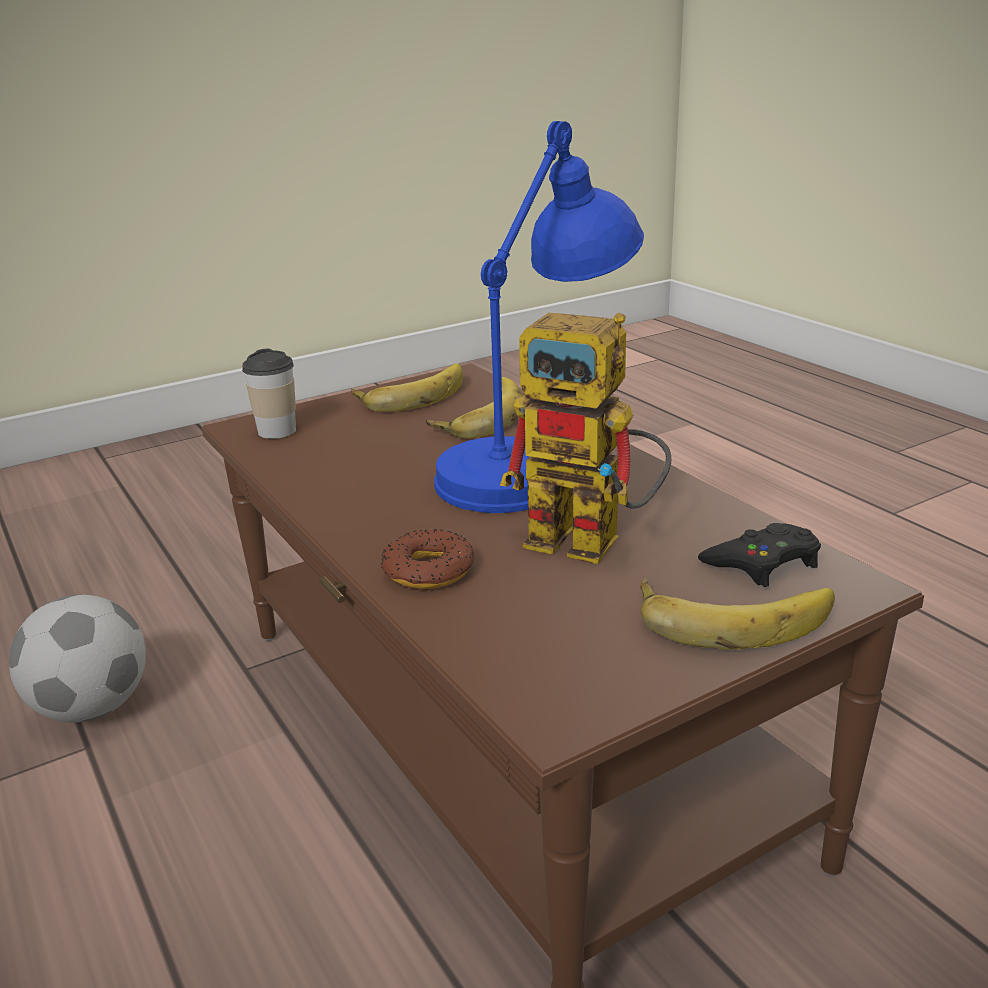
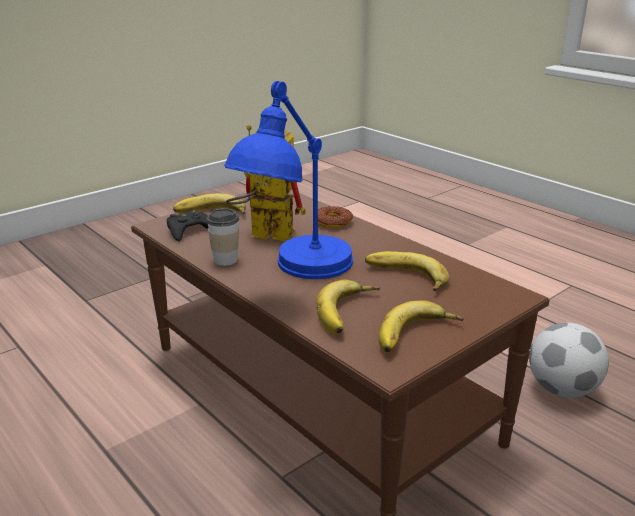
camera: 170 degrees right, 0 degrees up
(277, 431) = (485, 292): cup -> cup (225, 260)
(371, 452) = (404, 278): none -> banana

